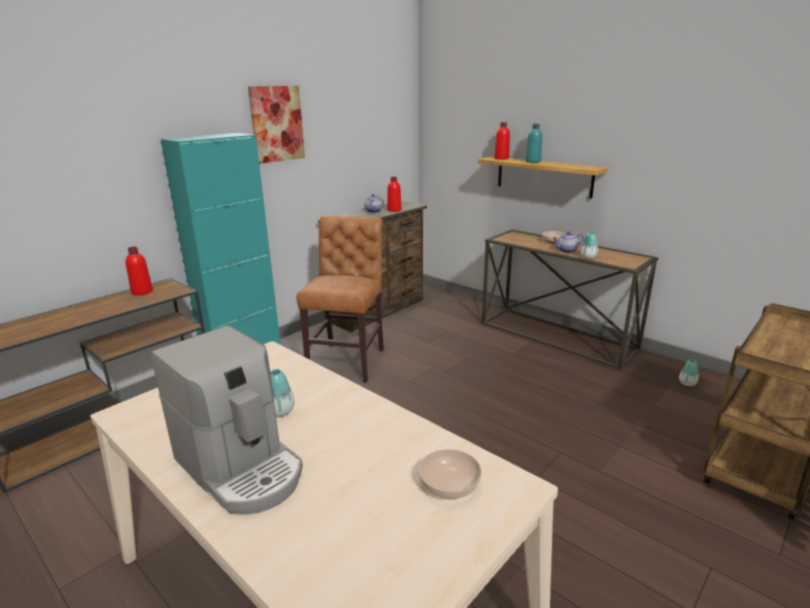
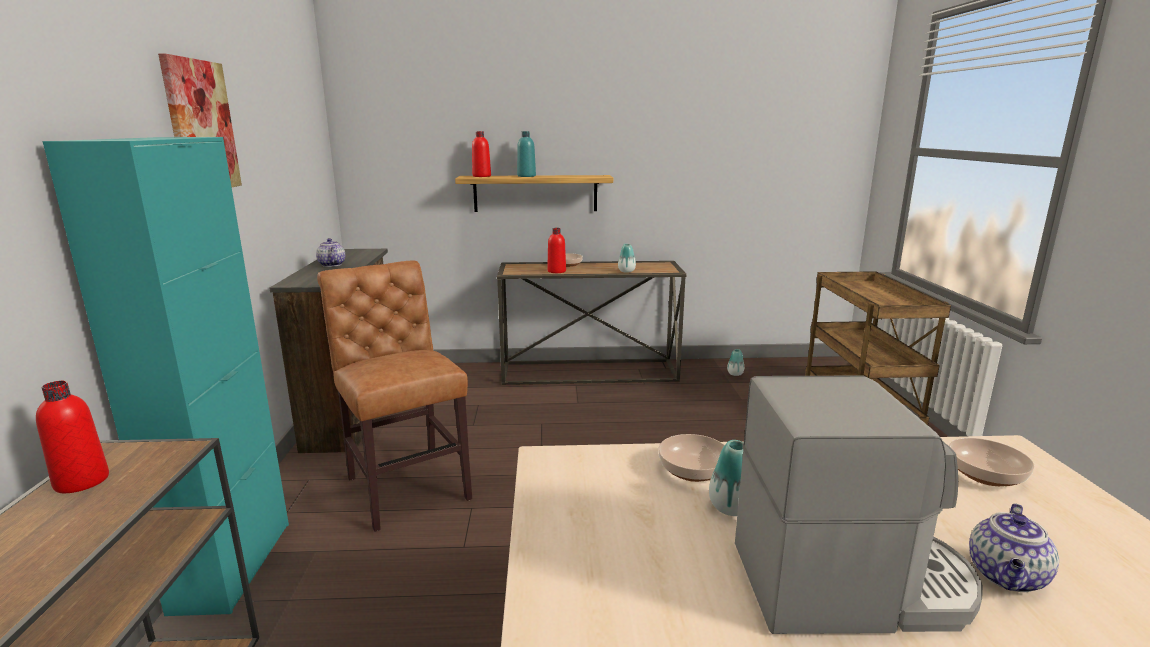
camera: 45 degrees left, 5 degrees down
(307, 387) = (691, 470): none -> bowl
(394, 210) = (359, 259): red bottle -> red bottle (556, 271)
(566, 251) = (596, 270): teapot -> teapot (1007, 577)

